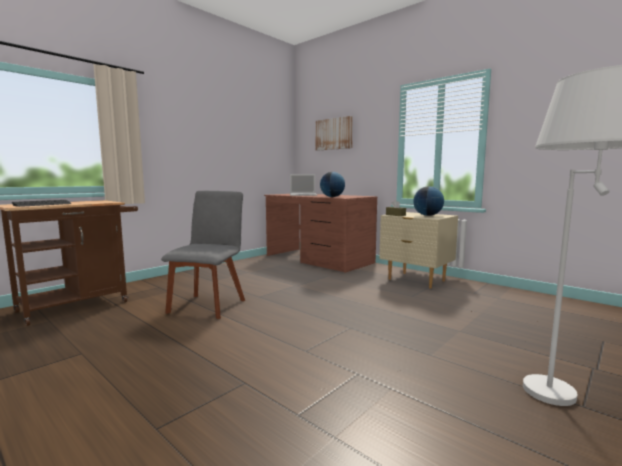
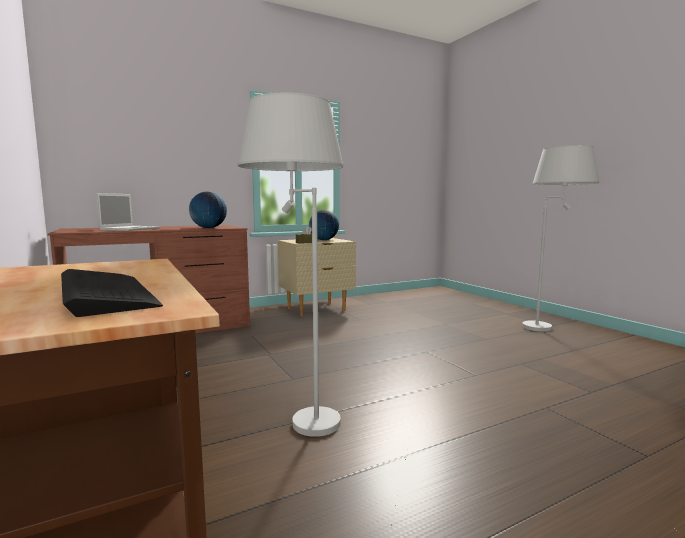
camera: 70 degrees left, 0 degrees up
(208, 305) = (295, 416): grey chair -> white floor lamp
(334, 134) = (141, 132): picture -> none

